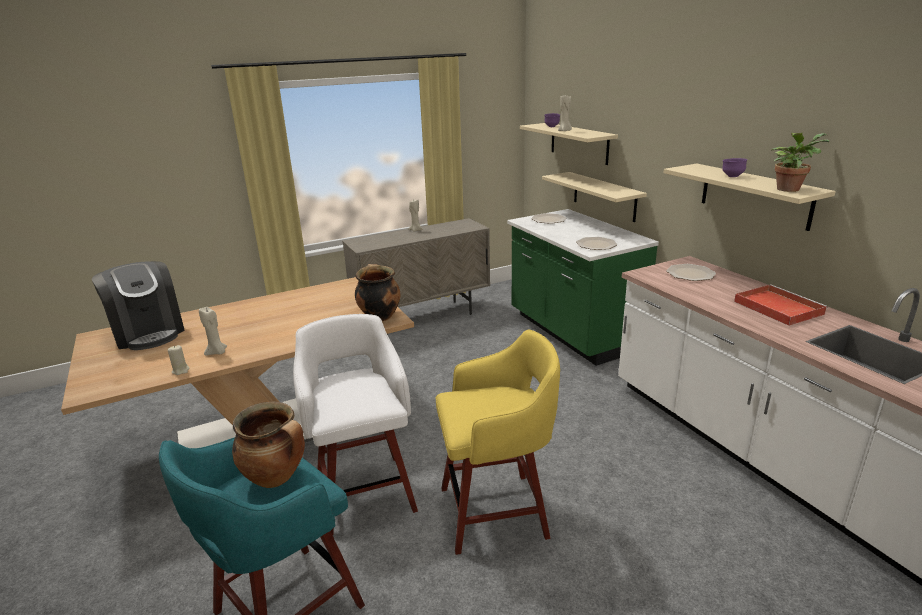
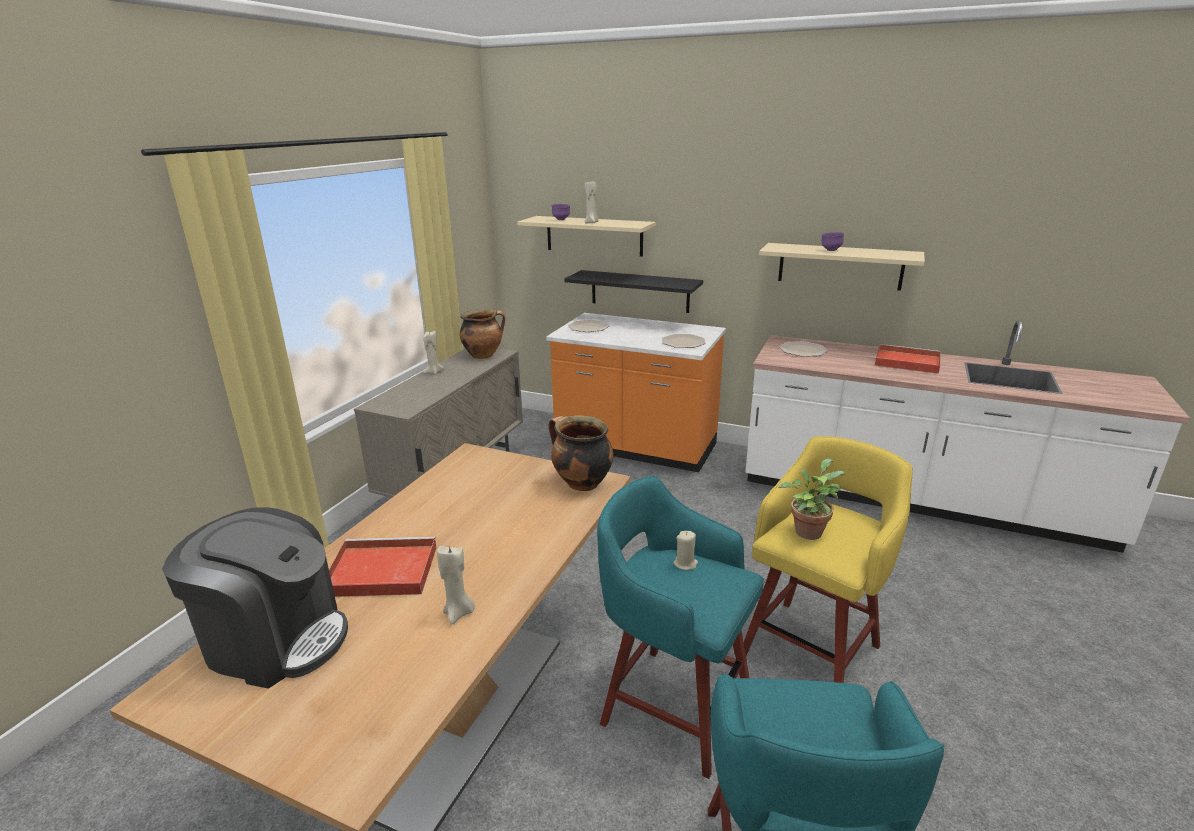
camera: 40 degrees left, 0 degrees up
(181, 370) = (453, 662): beige candle -> beige candle (685, 564)
(223, 322) = (380, 571): none -> red tray
(277, 477) = (798, 712): cooking pot -> cooking pot (484, 355)
(365, 490) = (672, 705): white stool -> turquoise stool
(572, 332) = (635, 448): green counter -> orange counter
(604, 196) = (639, 291): beige shelf -> black shelf
(789, 189) = (896, 254): potted plant -> potted plant (808, 530)

